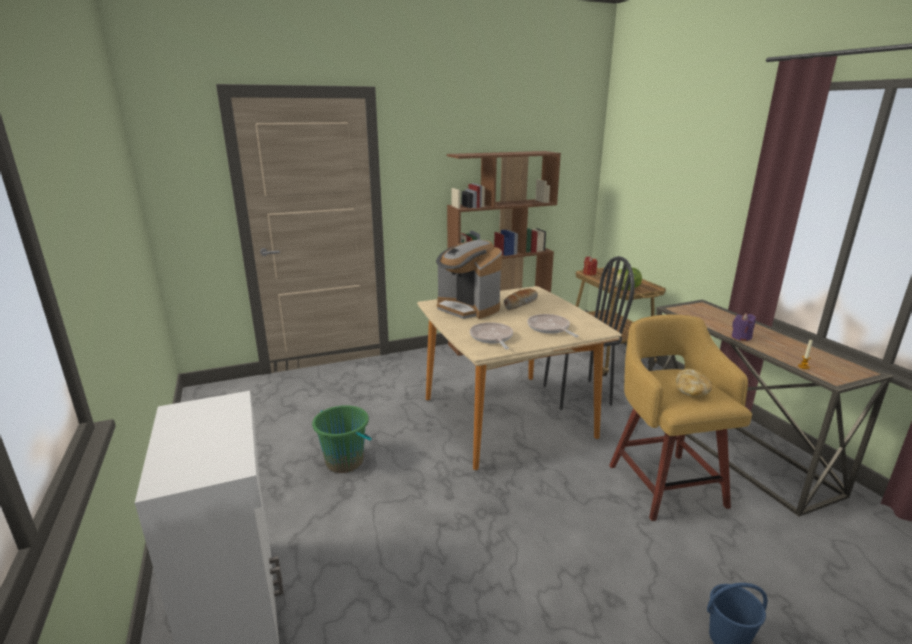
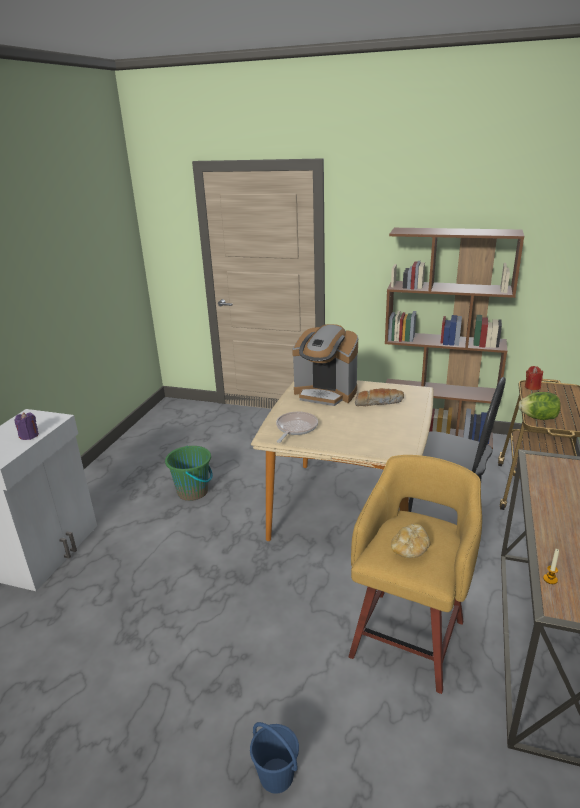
camera: 40 degrees right, 5 degrees up
(467, 308) = (326, 393): coffee machine -> coffee machine turned 60 degrees counterclockwise
(549, 328) = (359, 436): frying pan -> none
(741, 337) = (545, 518): purple candle -> purple candle (29, 436)

